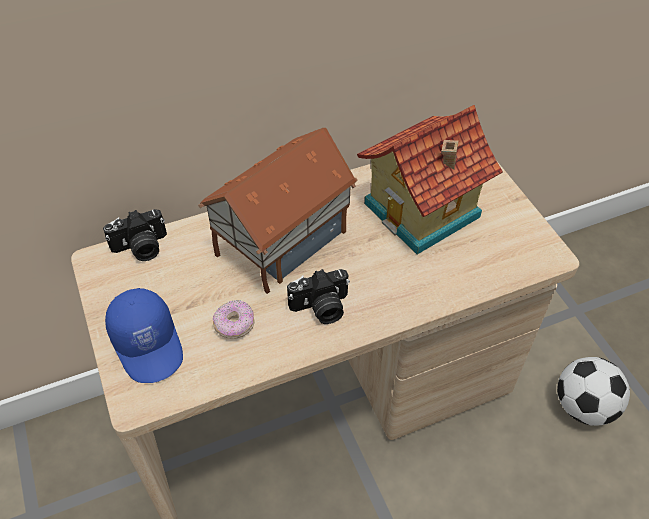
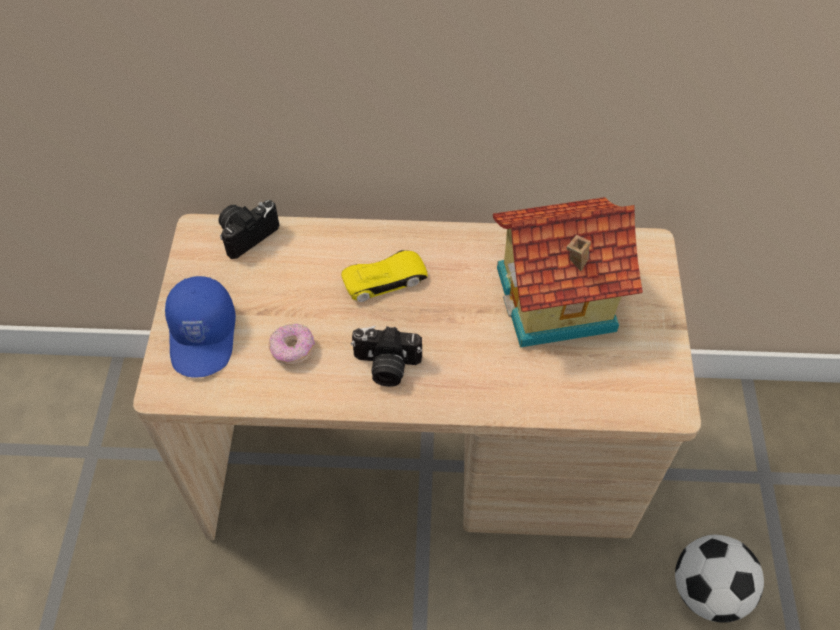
camera: 25 degrees right, 5 degrees up
(141, 248) = (247, 234): camera -> camera turned 135 degrees clockwise
(280, 242) = (385, 279): toy house -> yellow toy car

